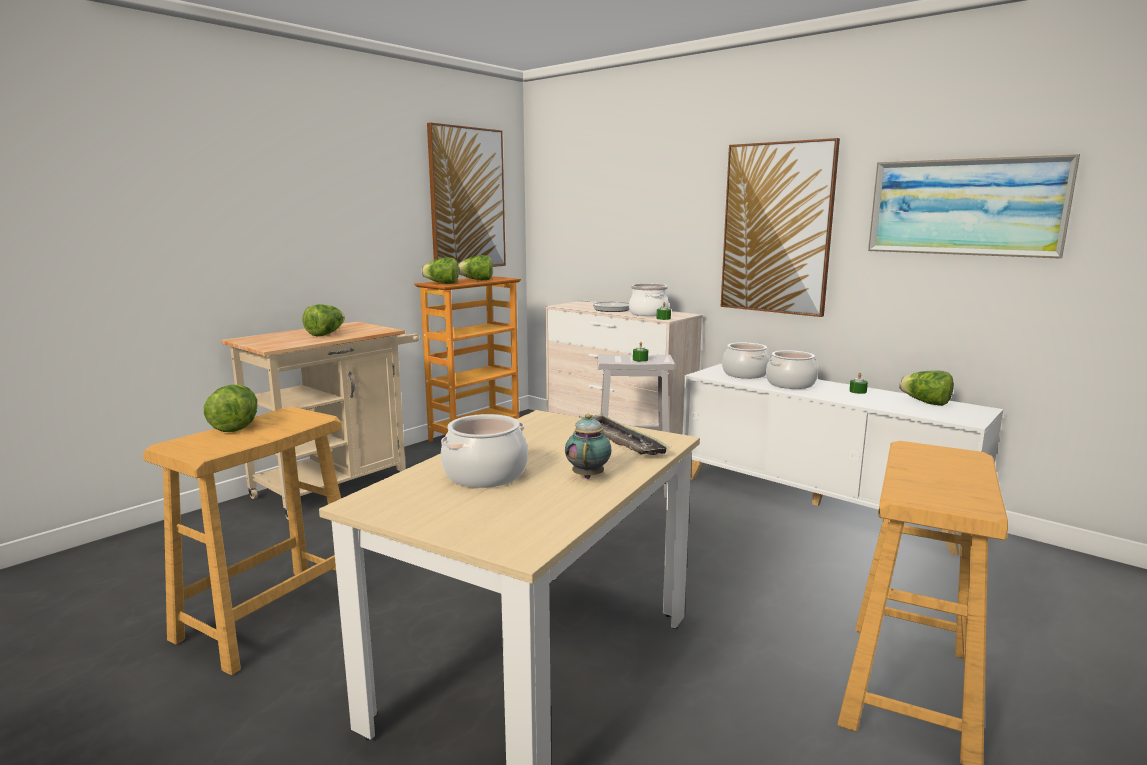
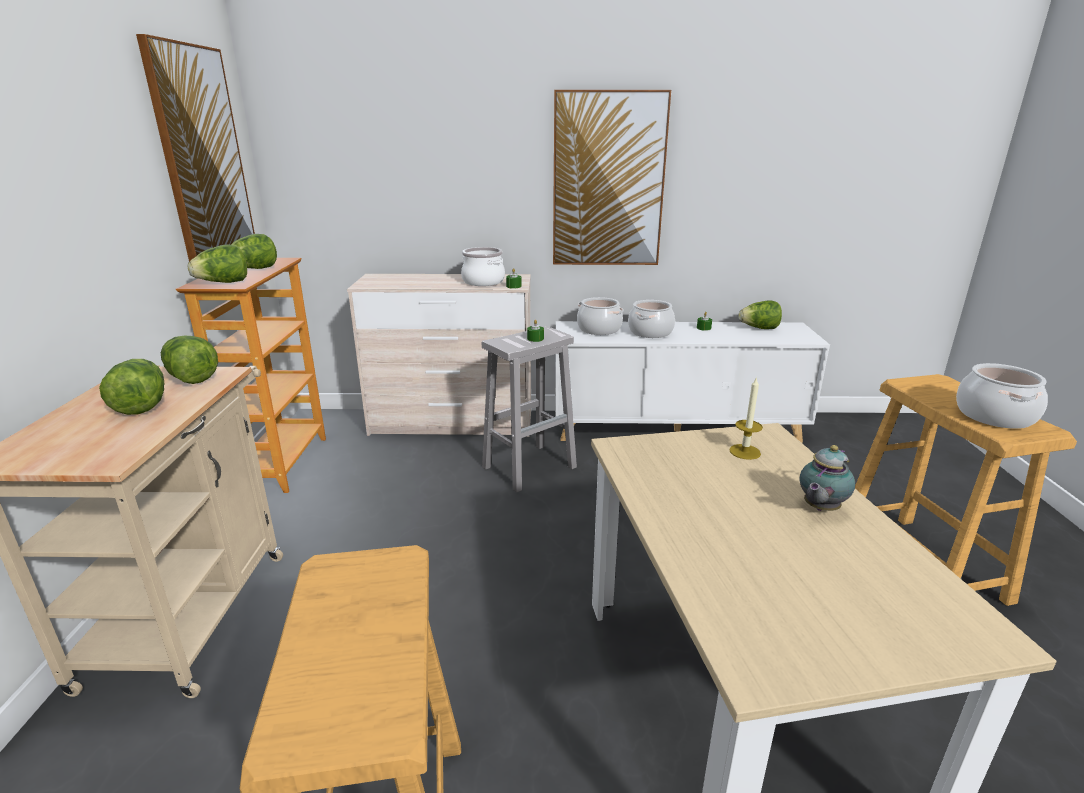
camera: 40 degrees left, 10 degrees up
(236, 426) = (309, 637): lettuce -> lettuce (191, 378)
(485, 474) = (753, 554): cooking pot -> cooking pot (994, 415)
(588, 475) = (819, 508): teapot -> teapot turned 105 degrees counterclockwise
(609, 309) = (430, 282): frying pan -> none
(621, 441) = (744, 452): tray -> candle
(965, 207) = (777, 159): picture -> none

